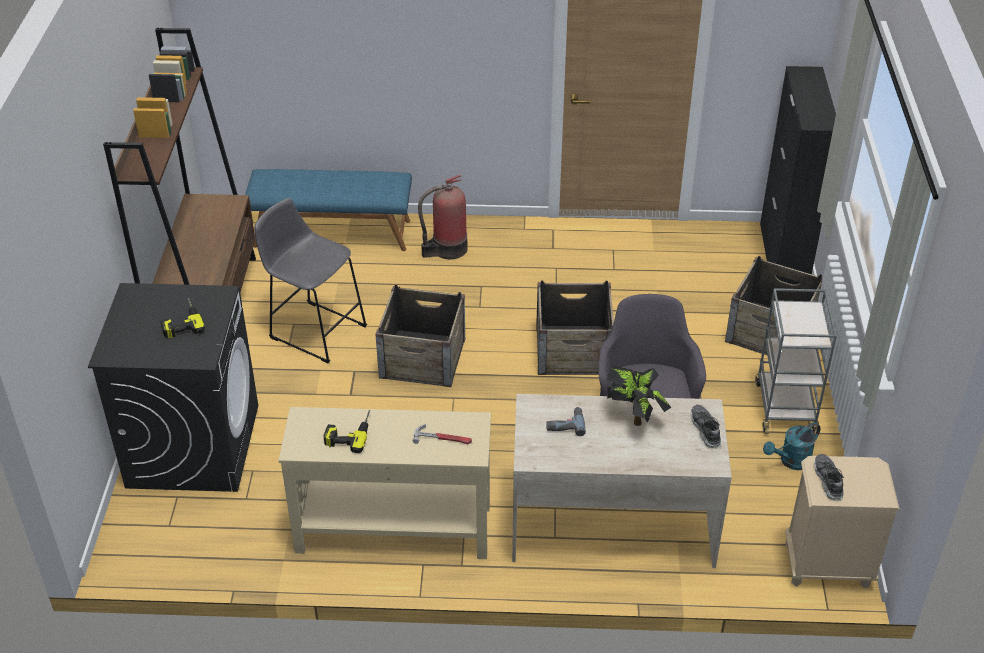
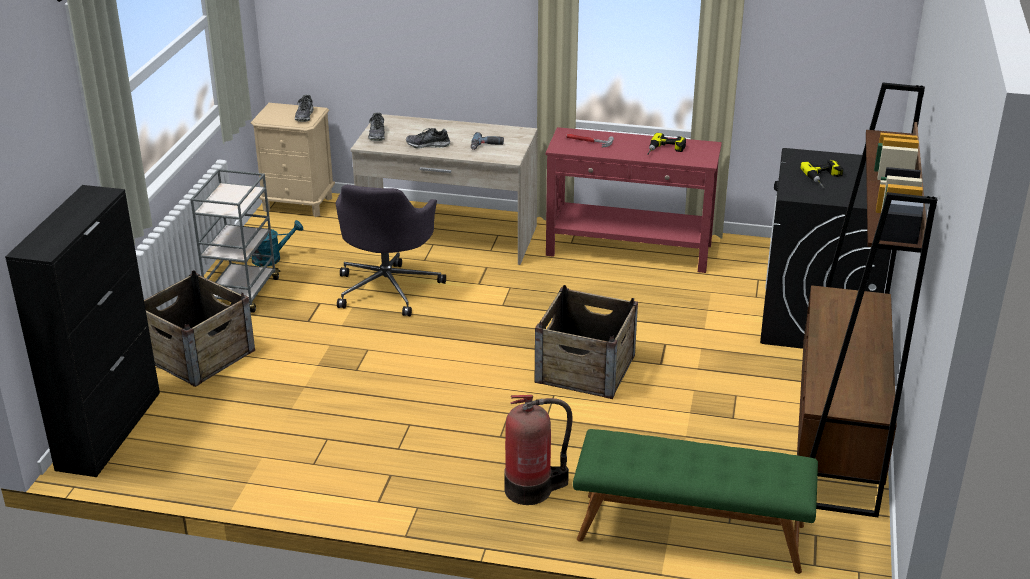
camera: 170 degrees left, 10 degrees down
(314, 330) = (707, 408): grey stool -> none
(332, 233) = (690, 533): blue bench -> green bench
(392, 529) = (629, 250): beige console table -> red console table
(573, 350) = (420, 359): crate -> none
(634, 416) = (428, 145): potted plant -> shoe

